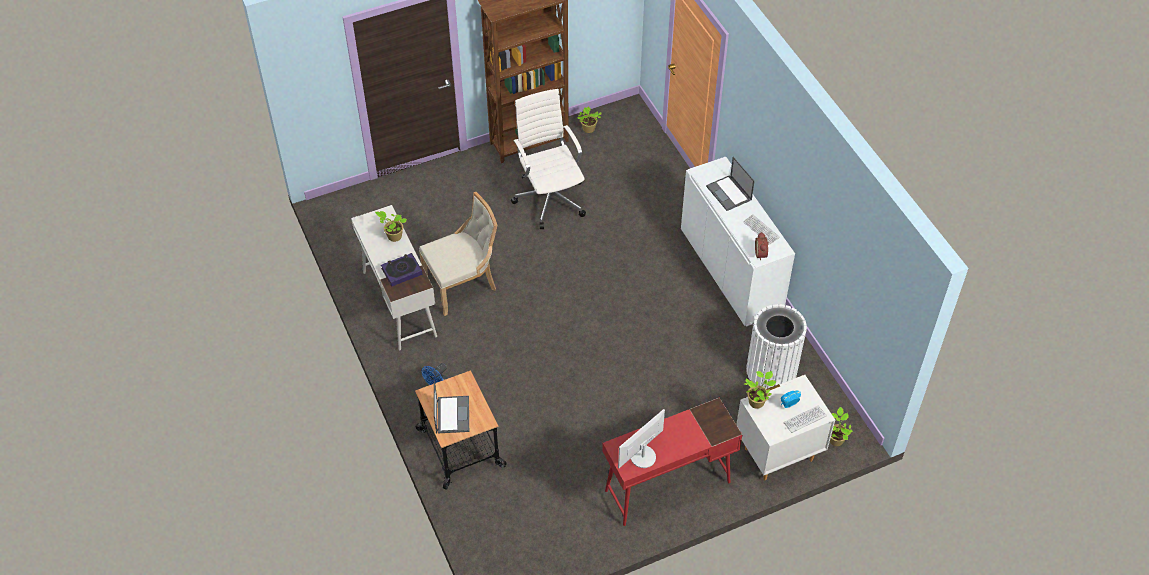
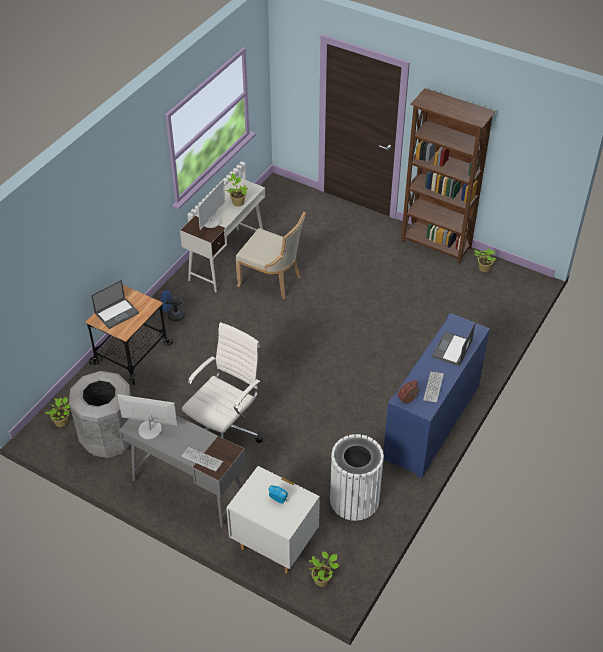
camera: 55 degrees right, 5 degrees down
(401, 271) = (211, 221): book -> monitor
(550, 198) = (395, 283): white office chair -> white office chair (225, 431)
(556, 520) = (108, 438): none -> grey trash can
(667, 486) = (187, 488): red desk -> grey desk
(731, 270) = (432, 422): white cabinet -> blue cabinet
(757, 401) = (264, 477): potted plant -> potted plant (62, 422)
(804, 419) = (272, 518): keyboard -> keyboard (202, 459)

